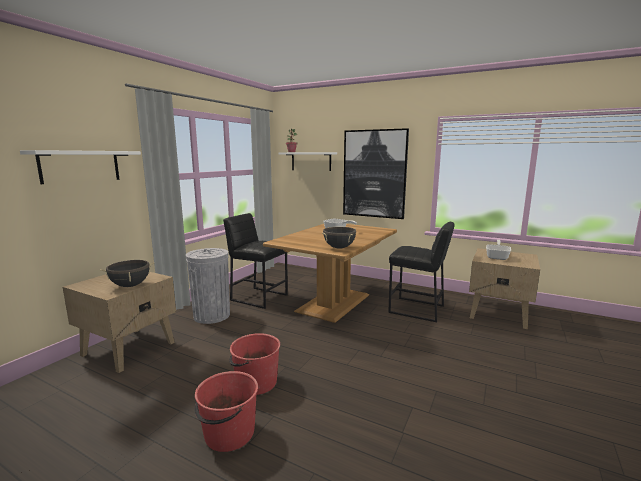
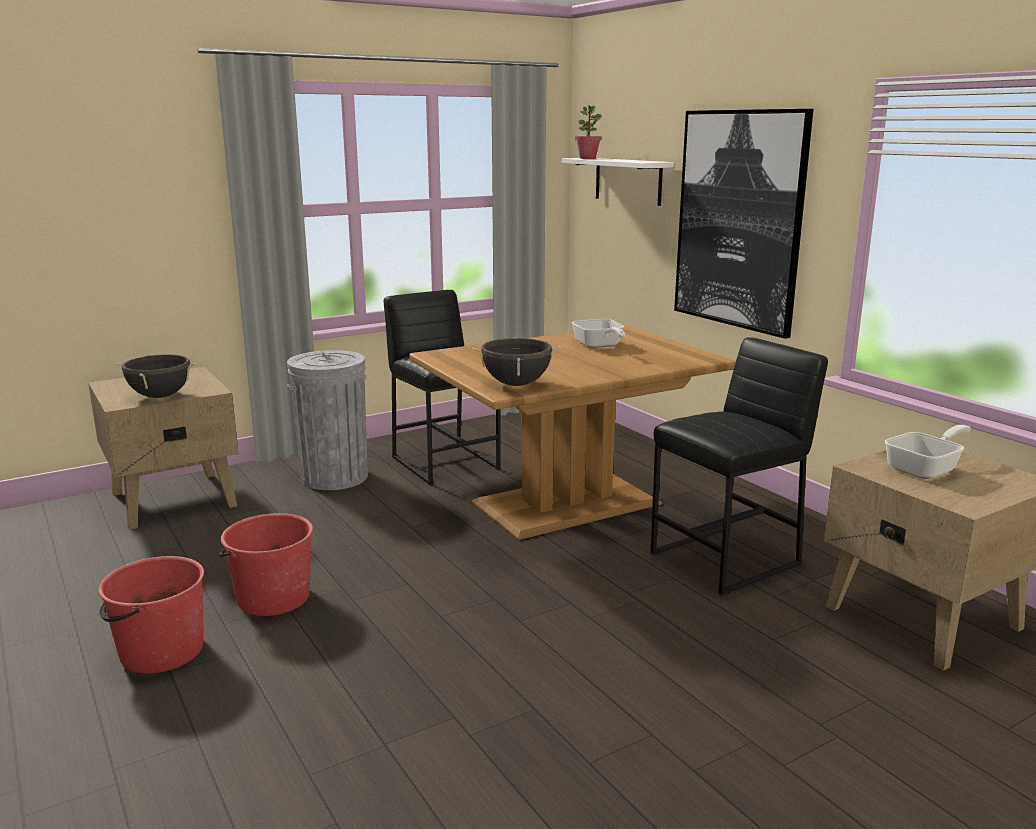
camera: 30 degrees right, 5 degrees up
(80, 166) = (124, 193): white shelf -> none
(417, 309) = (727, 558): black chair -> black chair turned 90 degrees counterclockwise

